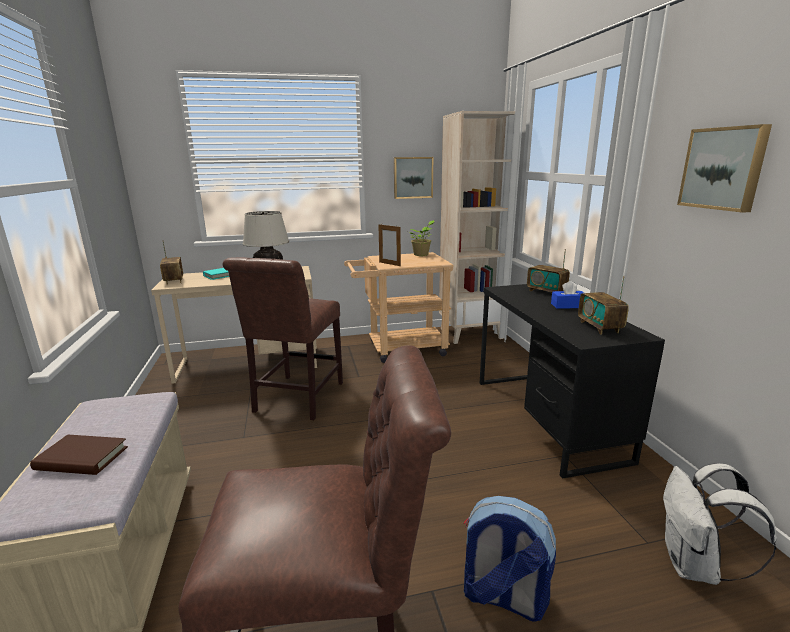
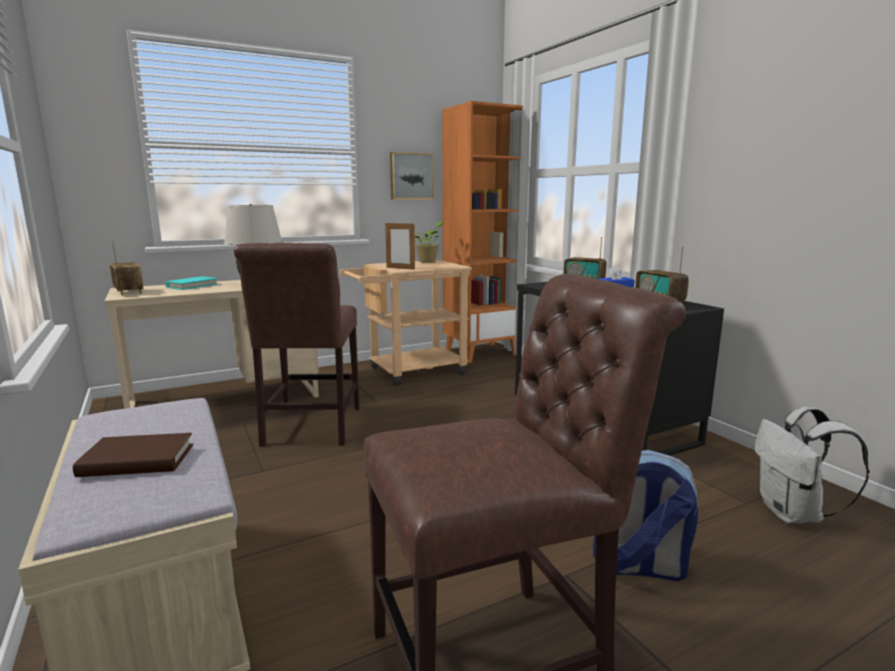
camera: 15 degrees left, 5 degrees down
(471, 333) = (481, 353): beige bookcase -> orange bookcase
(723, 168) = (761, 141): picture -> none

